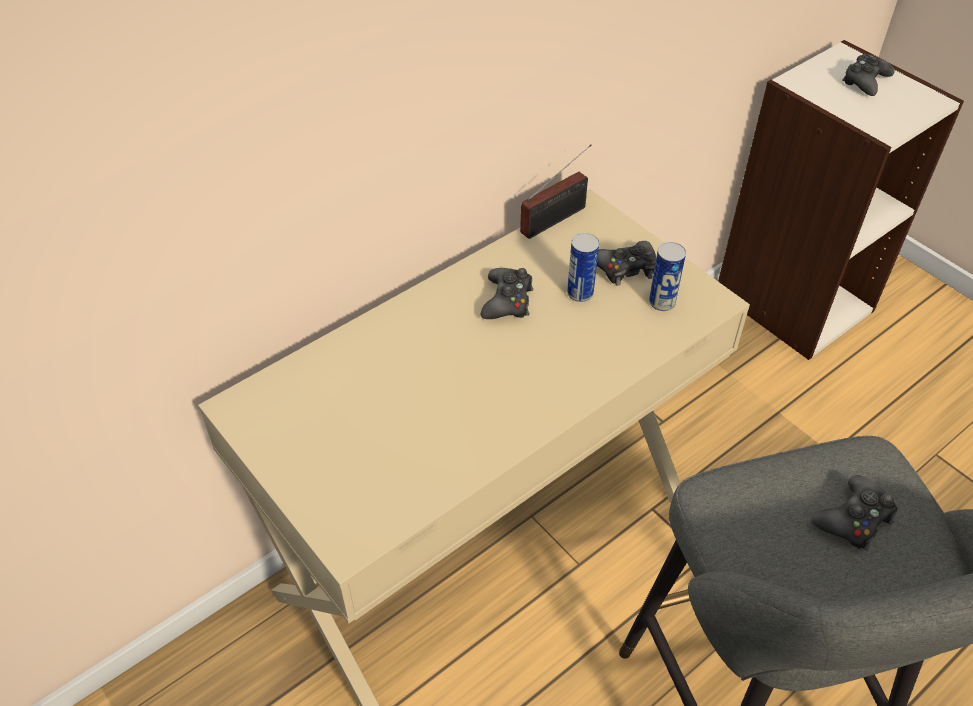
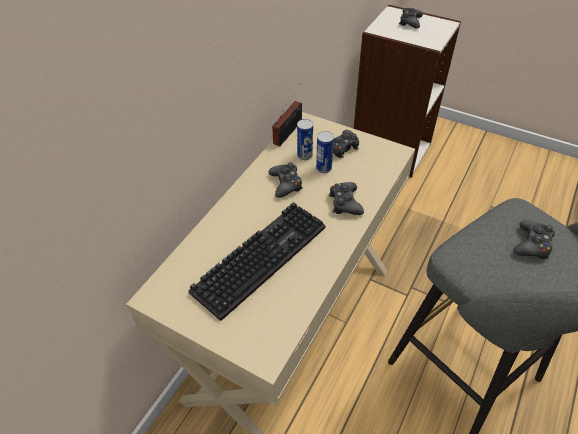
camera: 20 degrees left, 0 degrees up
(413, 398) = (260, 256): none -> keyboard
(584, 358) = (345, 203): none -> black game controller
(662, 302) = (370, 160): can -> can (305, 155)

